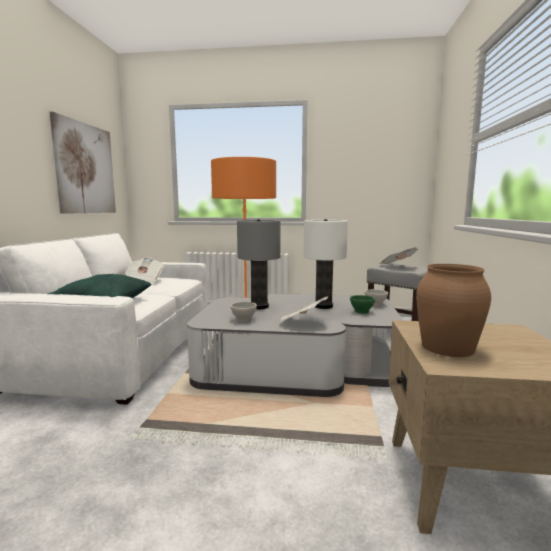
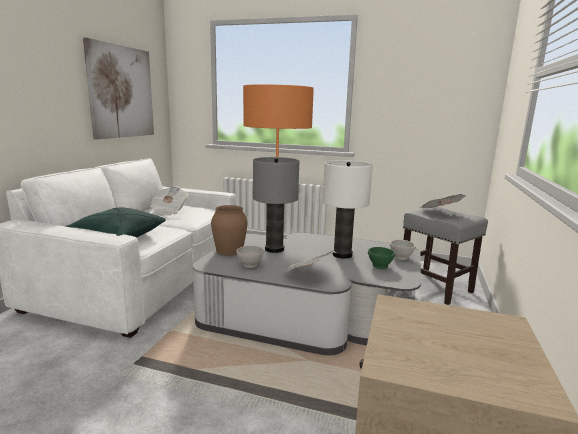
camera: 10 degrees right, 5 degrees up
(447, 347) = (409, 340): brown vase -> brown vase (229, 250)

